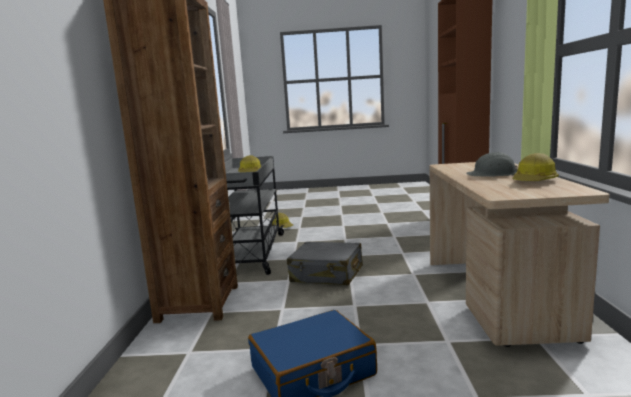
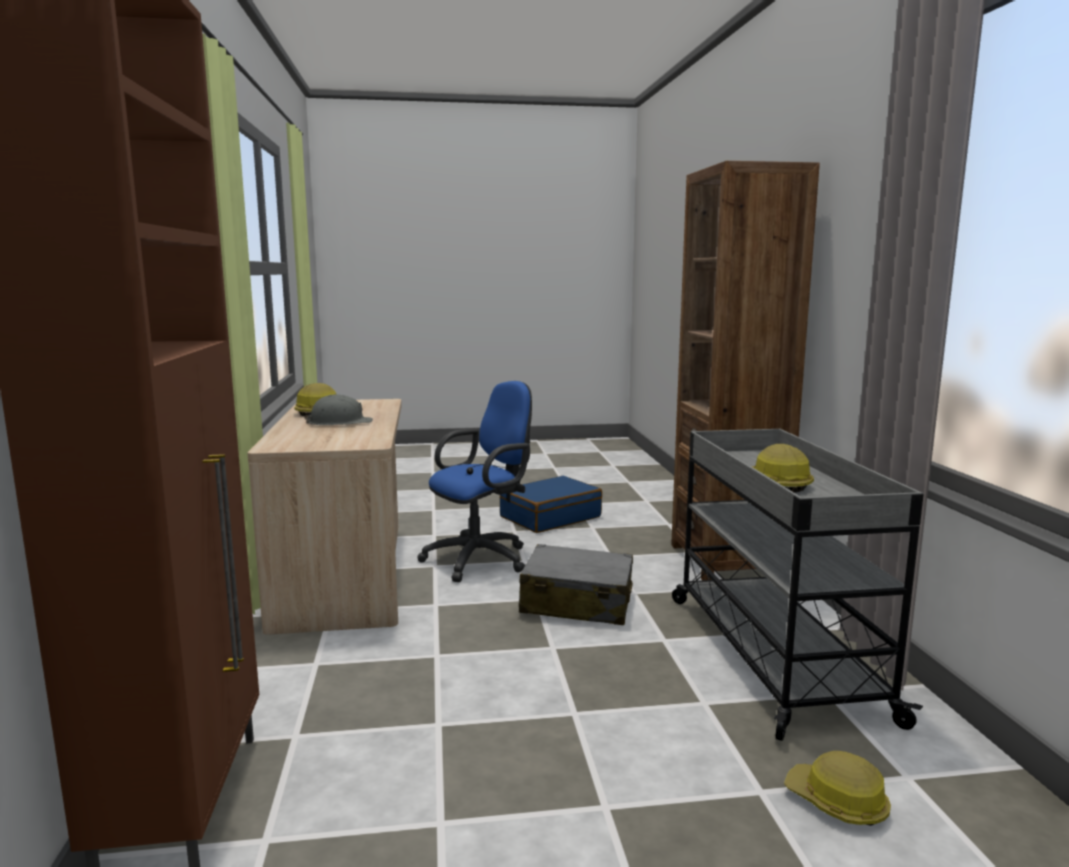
camera: 170 degrees right, 0 degrees up
(390, 308) = (482, 559): none -> blue office chair

